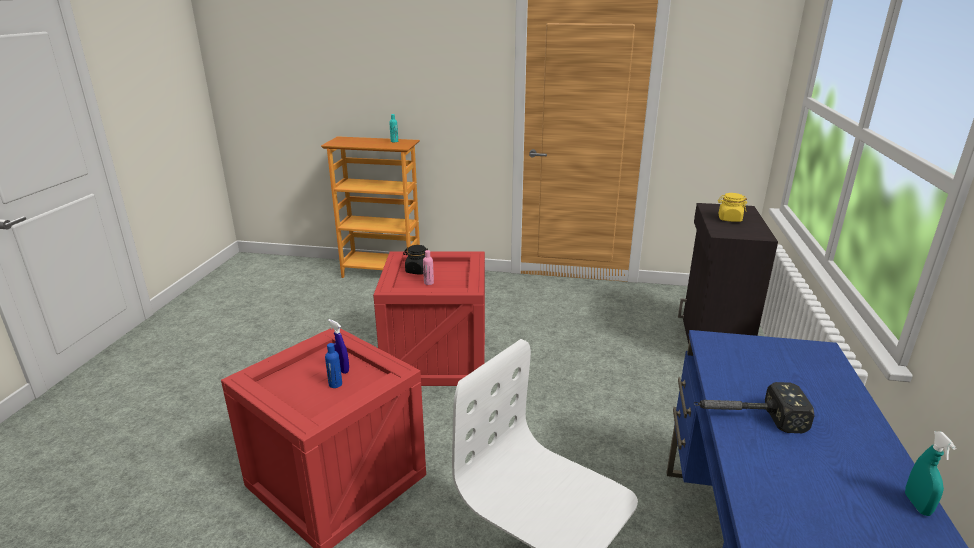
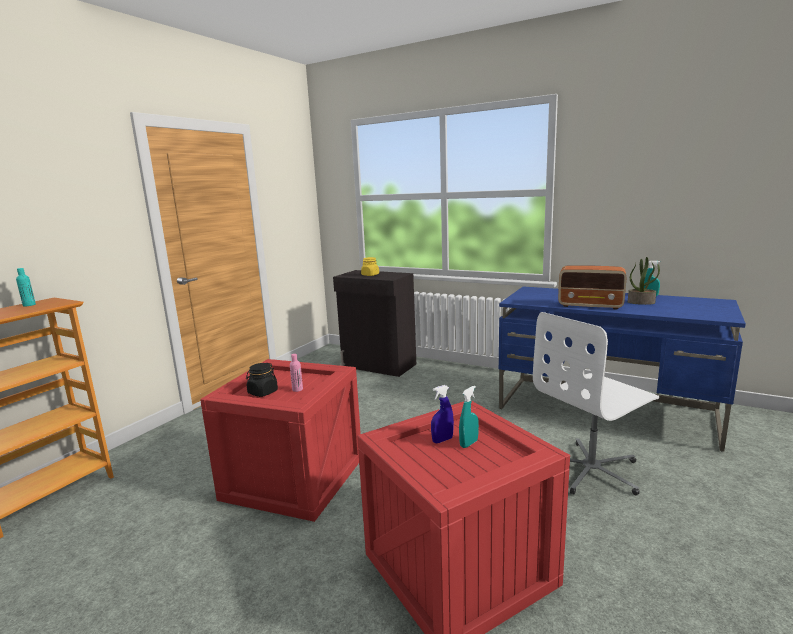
camera: 70 degrees left, 10 degrees down
(335, 384) = (469, 443): blue bottle -> turquoise spray bottle
(745, 417) = (591, 305): hammer -> radio
(833, 485) = (641, 302): none -> potted plant

